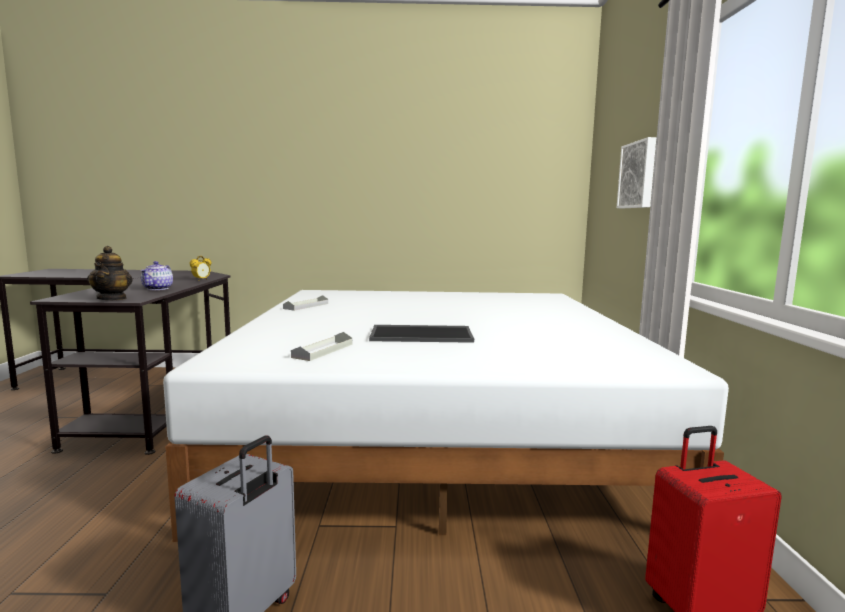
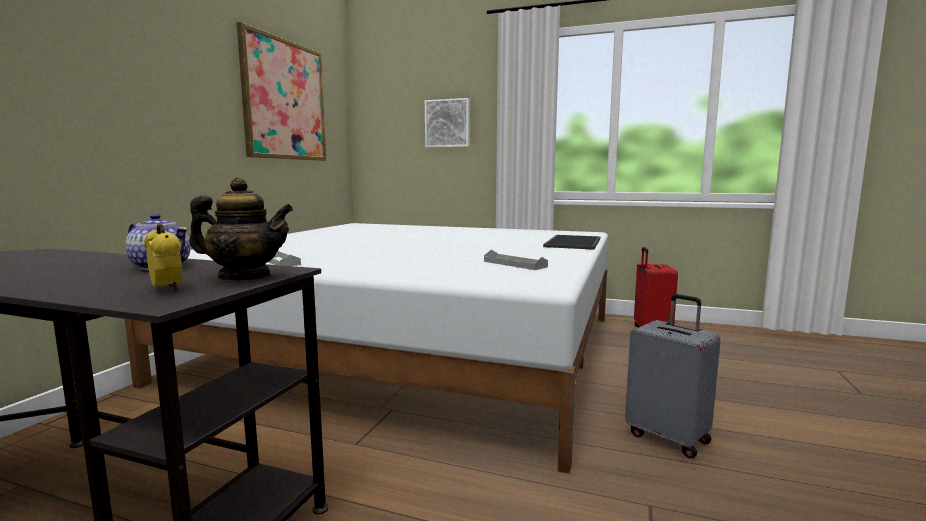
camera: 70 degrees left, 0 degrees up
(201, 280) = (90, 255): alarm clock -> alarm clock (167, 290)
(422, 334) = (474, 248): tray -> tray (572, 242)
(477, 168) = (284, 100): none -> picture

